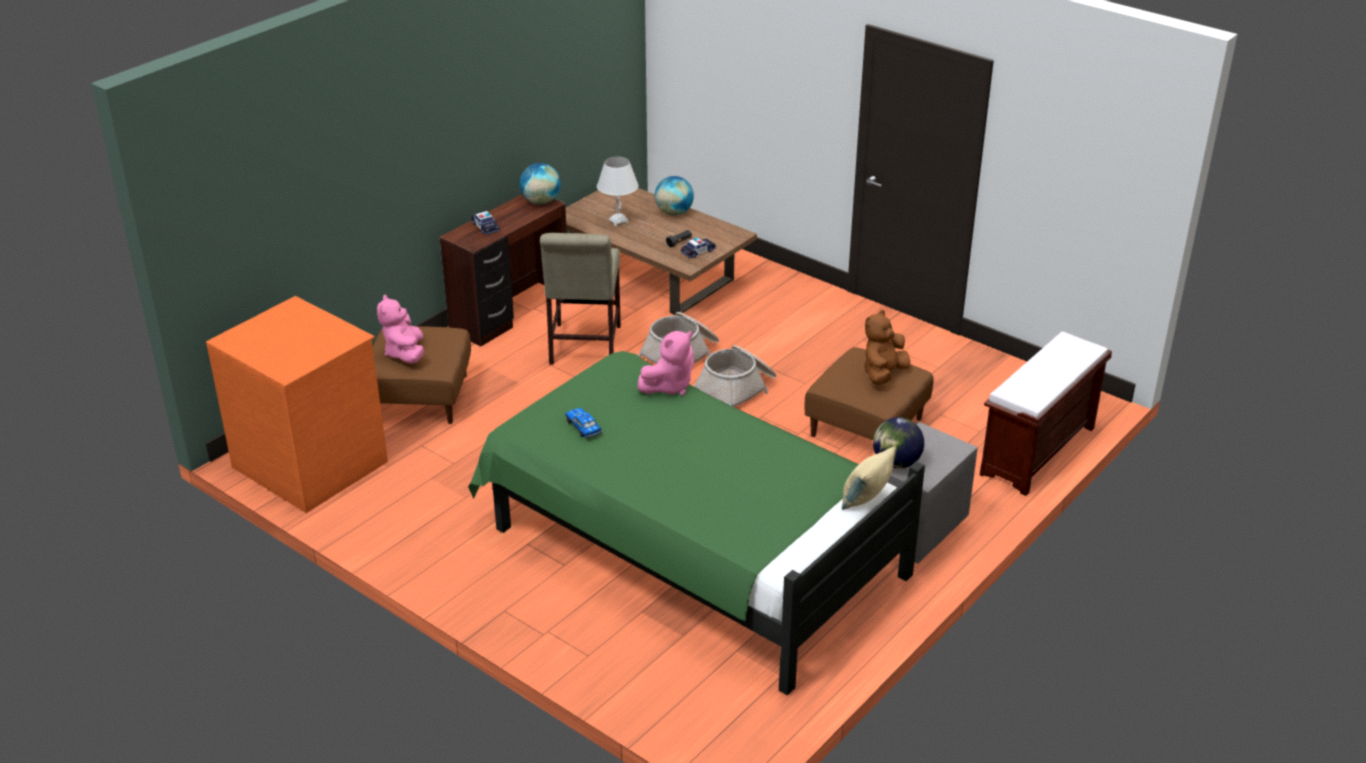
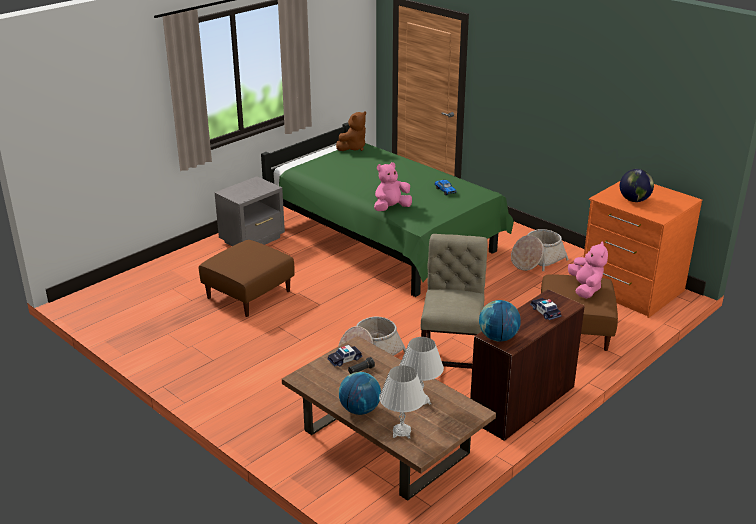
camera: 175 degrees left, 5 degrees down
(634, 199) = (402, 432): none -> white table lamp
(737, 389) = (331, 324): basket -> basket (537, 261)
(866, 498) = (295, 161): beige pillow -> none
(883, 374) = (235, 260): brown plush toy -> brown plush toy (353, 148)
(896, 463) = (266, 187): globe -> globe (634, 200)
(1037, 452) = (145, 275): brown bench -> none

